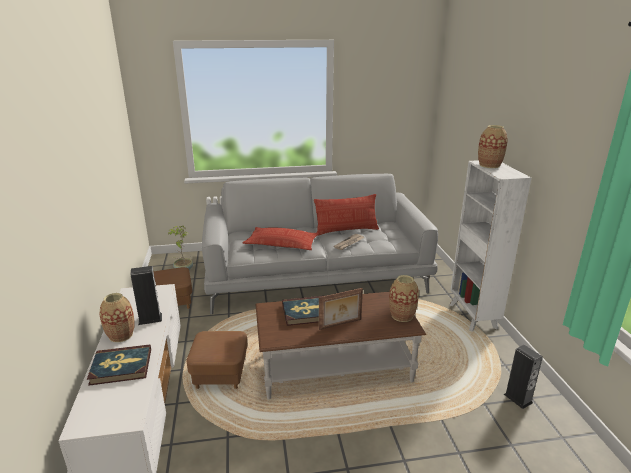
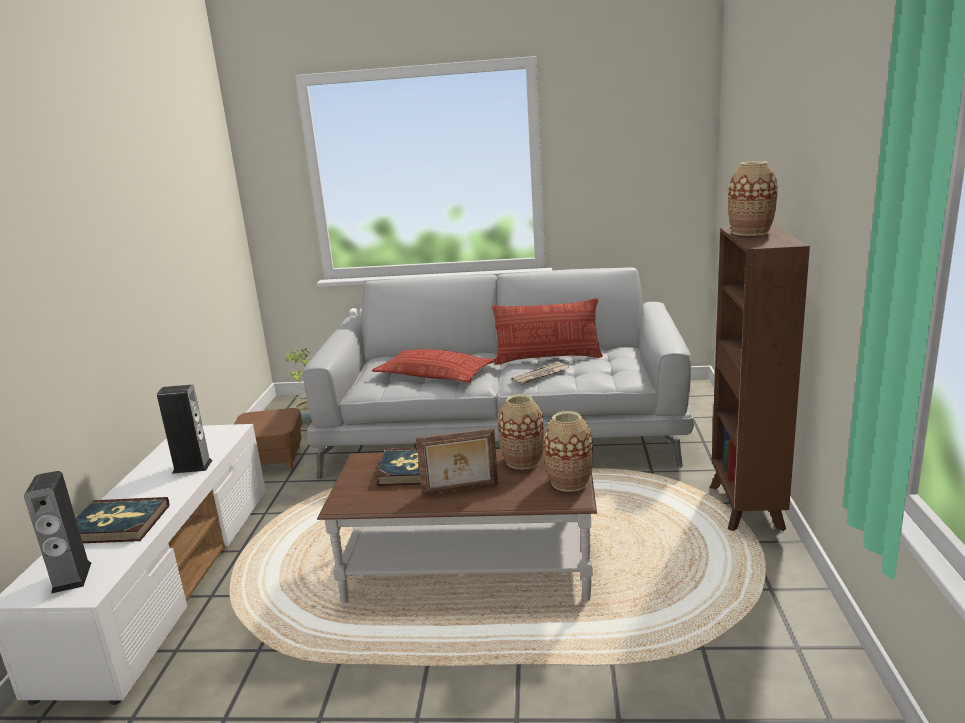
camera: 15 degrees right, 5 degrees down
(121, 335) = (142, 485): vase -> vase (522, 461)
(220, 374) = (291, 562): brown ottoman -> none
(473, 317) = (745, 508): white bookcase -> brown bookcase
(518, 398) = (771, 646): speaker -> speaker (71, 577)

